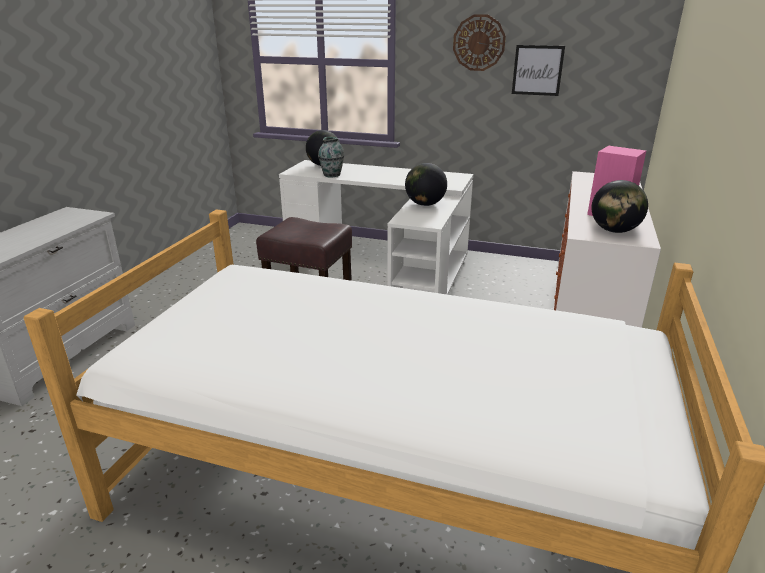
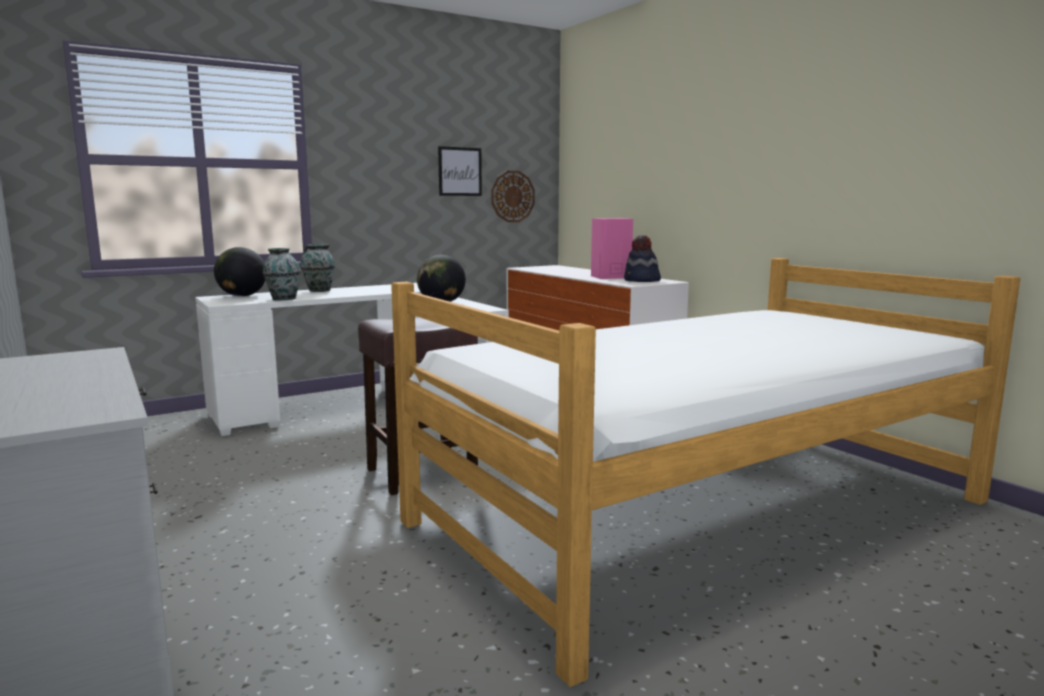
camera: 50 degrees left, 15 degrees down
(377, 169) = (319, 290): none -> vase
(479, 43) = (401, 143): wall clock -> wall clock (512, 196)
(614, 231) = (641, 281): globe -> hat

